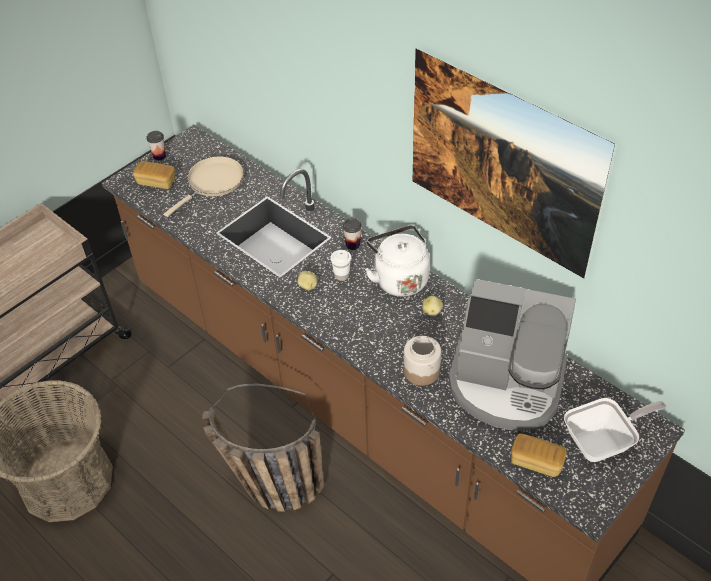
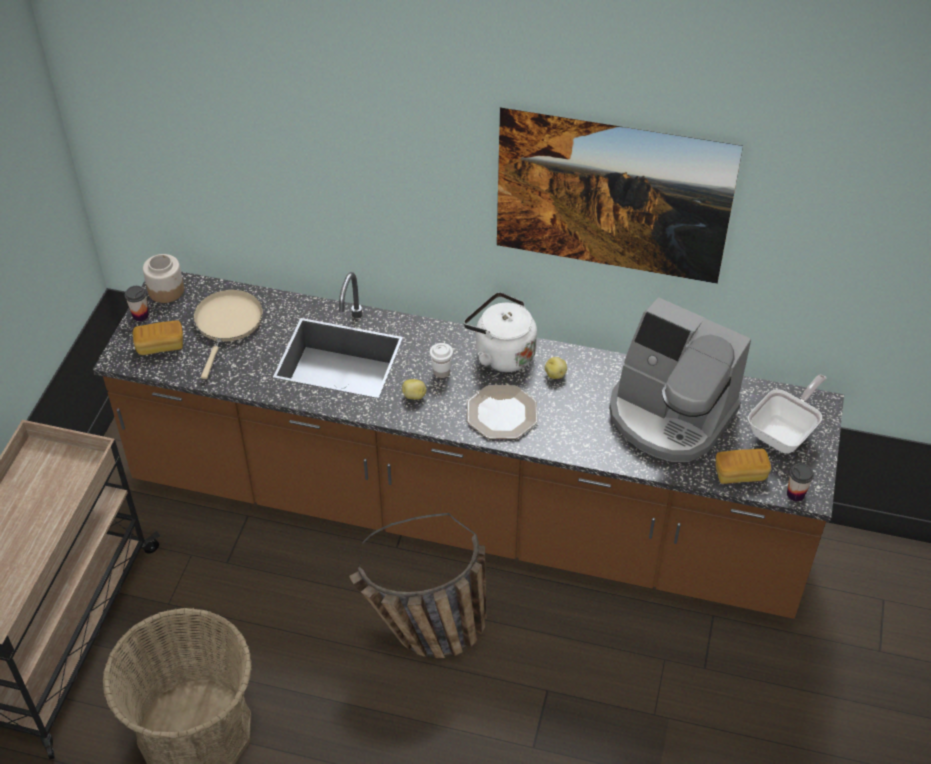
camera: 30 degrees left, 0 degrees up
(353, 245) = (430, 337): cup -> cup (795, 494)
(365, 326) = (501, 413): none -> plate
(422, 370) = (584, 434): jar -> jar (166, 290)
(506, 384) = (669, 415): coffee machine -> coffee machine turned 45 degrees clockwise

